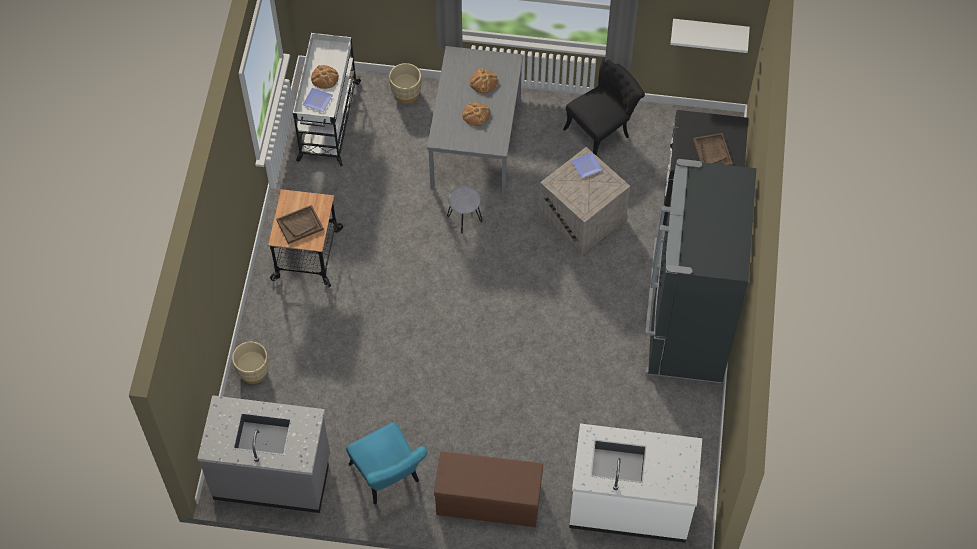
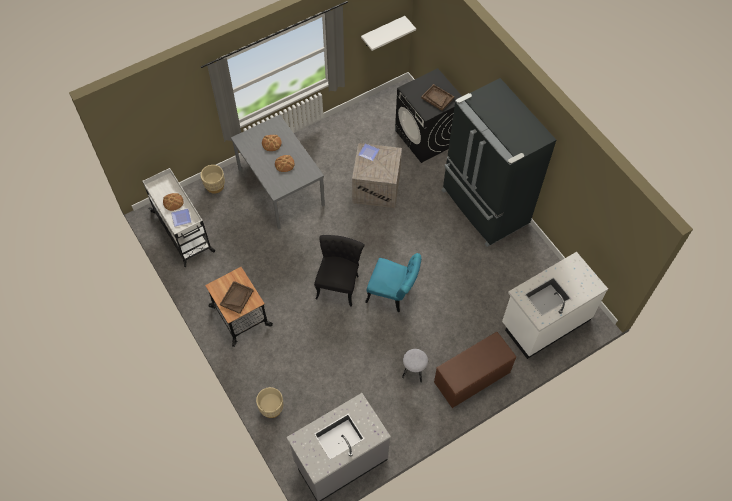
camera: 40 degrees left, 0 degrees up
(388, 478) = (407, 408): turquoise chair -> turquoise chair (393, 294)
(464, 219) = (313, 232): grey stool -> grey stool (413, 371)
(602, 130) = (343, 134): black chair -> black chair (339, 282)

